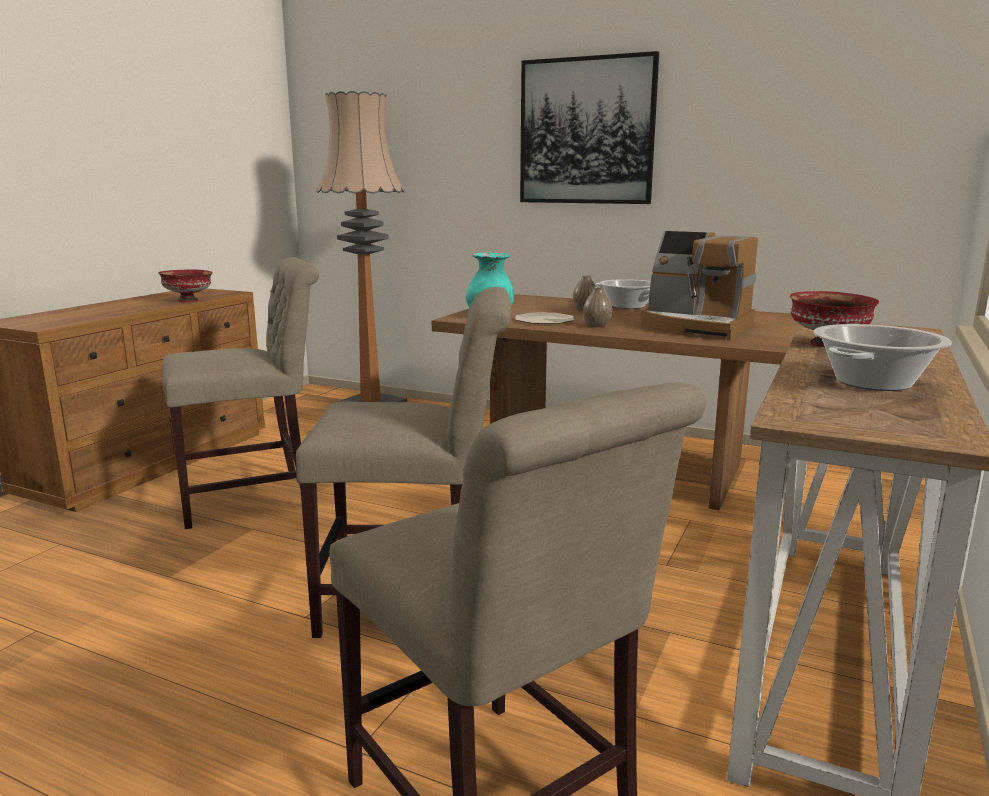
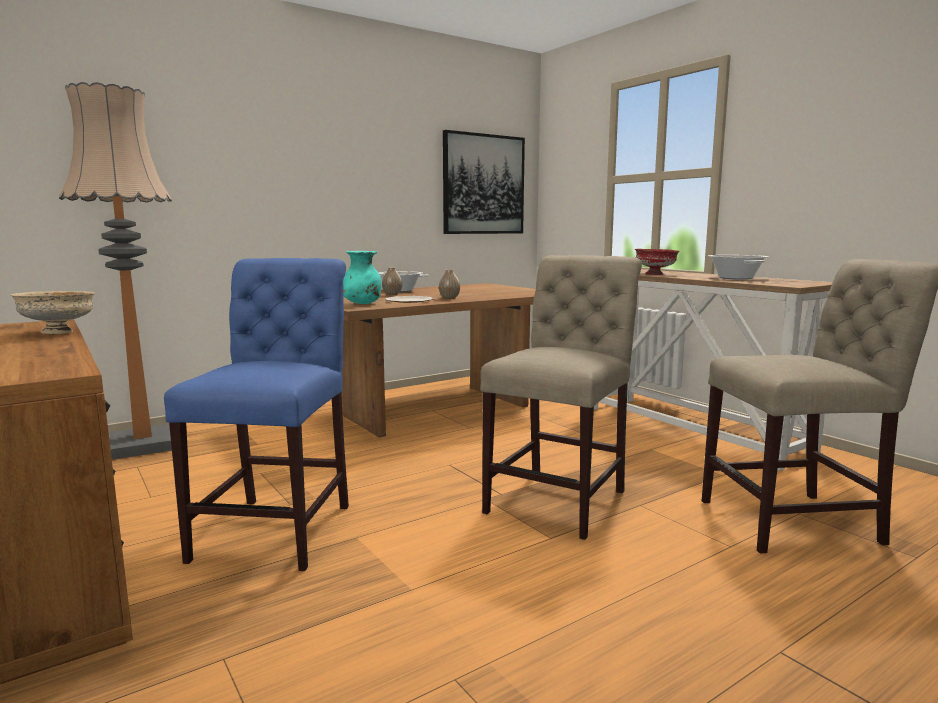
camera: 60 degrees left, 5 degrees down
(188, 300) = (58, 332): red bowl -> beige bowl
(254, 497) = (279, 527): beige chair -> blue chair
(586, 131) = (324, 156): picture -> picture (483, 184)
(696, 327) = (489, 292): coffee machine -> none

